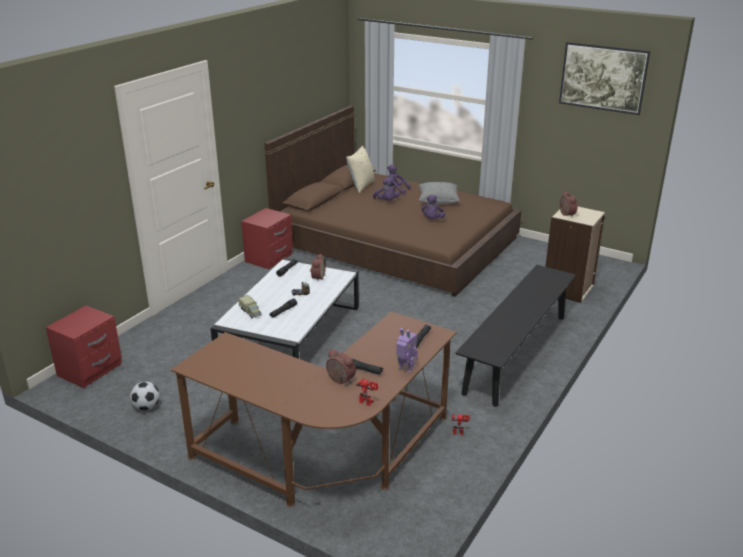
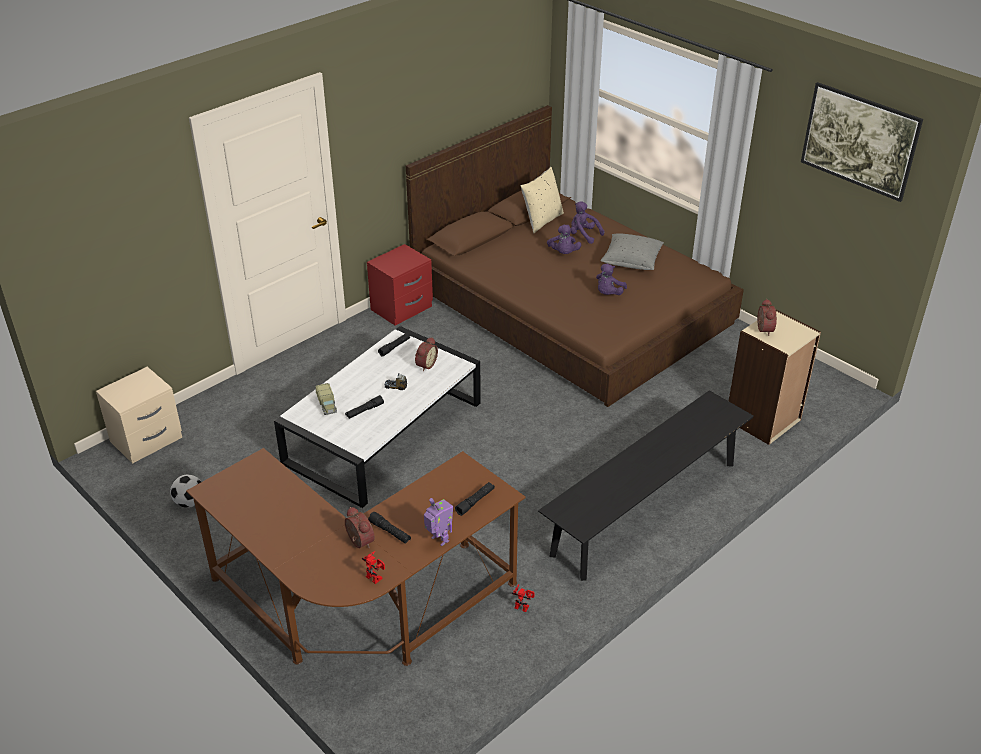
camera: 15 degrees right, 10 degrees up
(91, 370) = (147, 440): red nightstand -> beige nightstand

